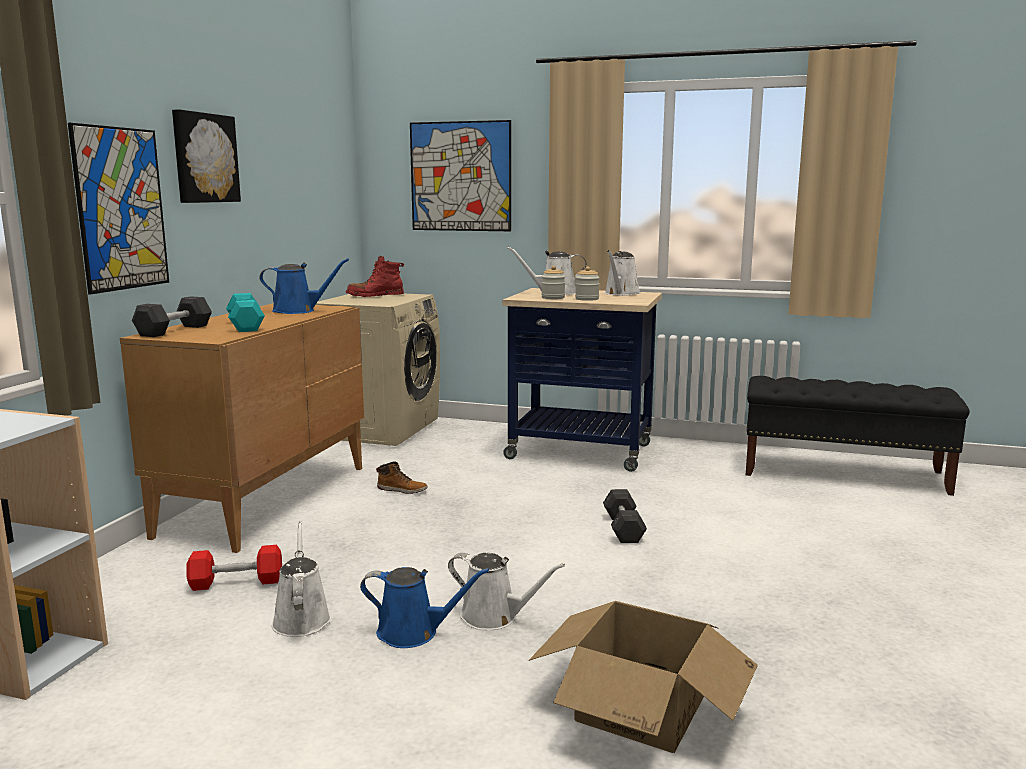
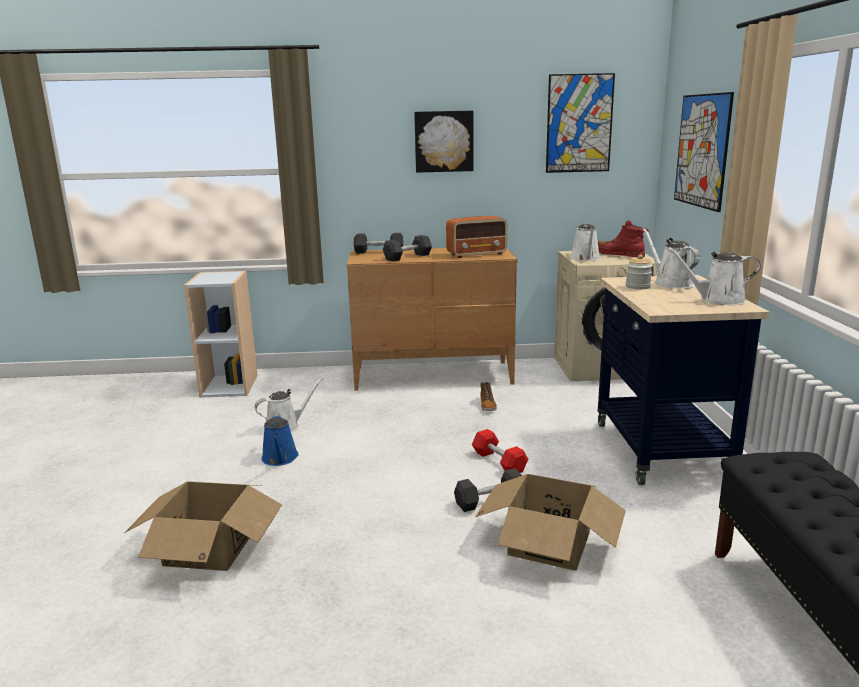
camera: 70 degrees right, 5 degrees up
(121, 209) = (365, 176): picture -> picture (579, 123)
(236, 582) = (319, 401): red dumbbell -> red dumbbell (499, 462)
(245, 326) = (407, 257): turquoise dumbbell -> grey dumbbell
(298, 311) = (477, 254): blue watering can -> radio
(494, 617) = (308, 478): white watering can -> white watering can (585, 258)
(587, 299) = (650, 295): jar -> none
(710, 520) = (548, 543): none -> cardboard box

